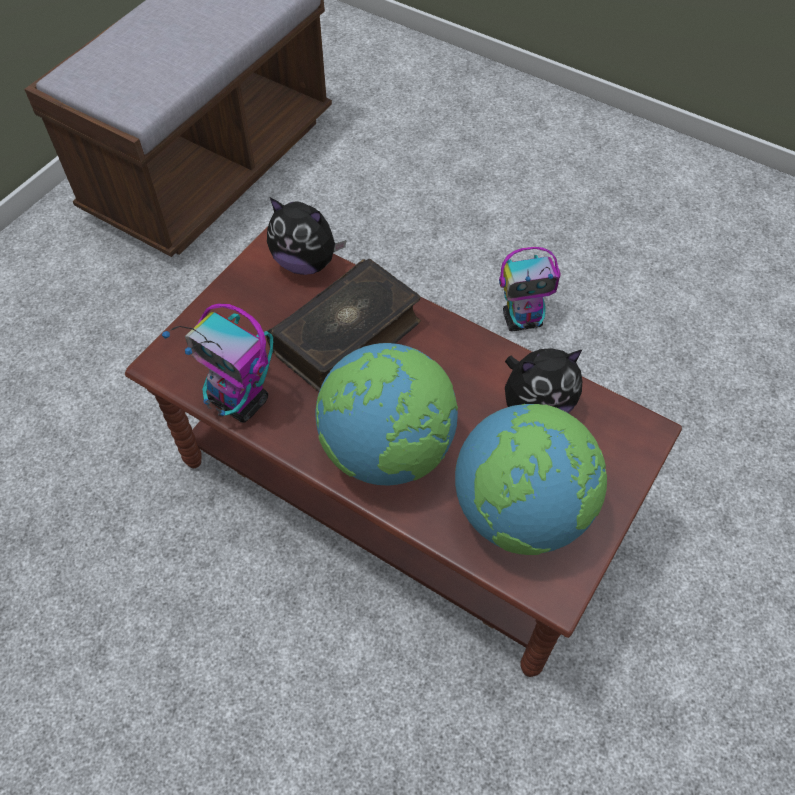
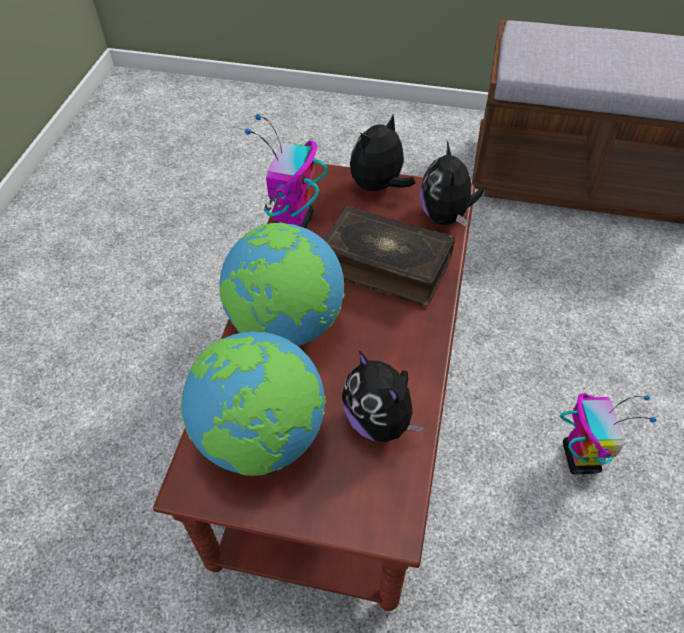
camera: 70 degrees right, 5 degrees down
(227, 303) = (378, 187): none -> plush toy
(522, 320) = (579, 457): toy robot -> toy robot turned 150 degrees counterclockwise

